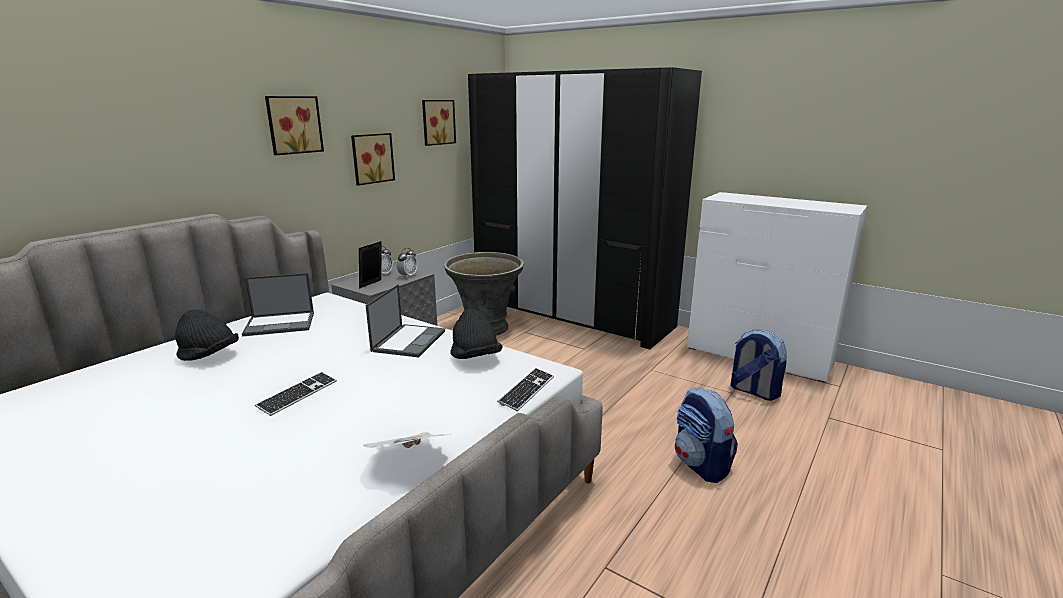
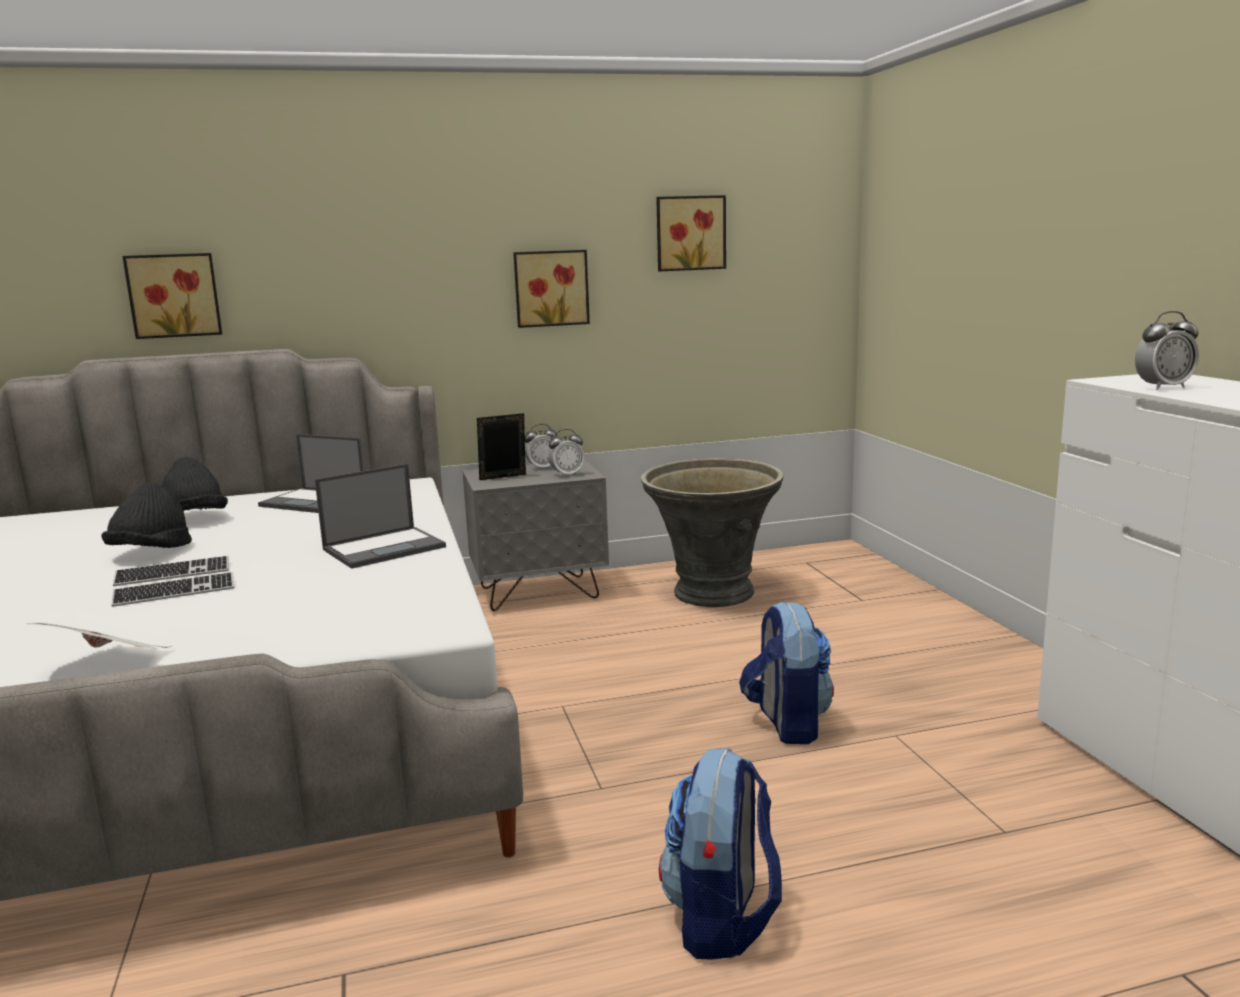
camera: 40 degrees right, 5 degrees down
(293, 125) = (419, 236): picture -> picture (174, 295)
(475, 358) = (404, 586): black hat -> black hat (151, 552)
(527, 390) = (367, 640): keyboard -> keyboard (175, 592)
(571, 315) = (890, 606): black wardrobe -> none
(744, 200) = (1163, 387): none -> alarm clock
(753, 391) = (1063, 848): backpack -> backpack (786, 723)

